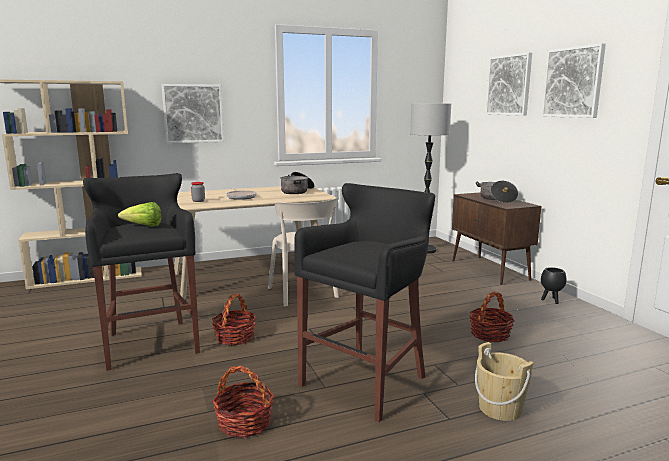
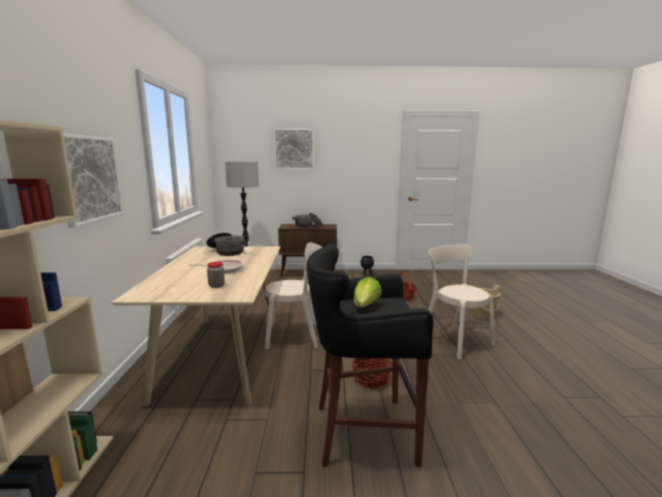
camera: 70 degrees left, 0 degrees up
(244, 423) = (508, 389): basket -> none
(367, 381) = (453, 339): black stool -> beige chair
(573, 82) = (349, 150): picture -> none

